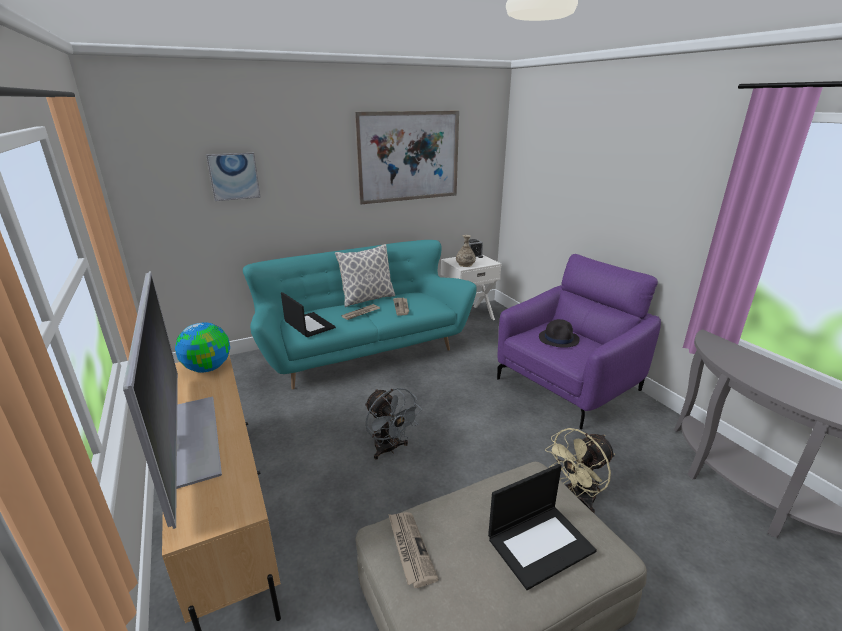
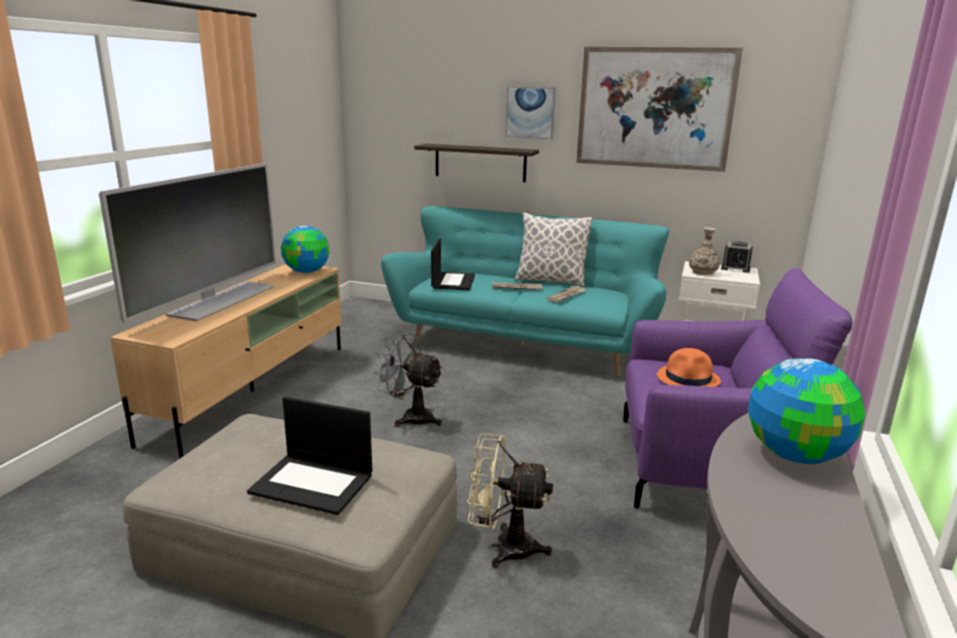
camera: 45 degrees right, 5 degrees down
(234, 176) = (443, 112): picture -> picture (530, 112)
(278, 217) = (480, 162): none -> shelf
(389, 449) = (410, 417): grey fan -> grey fan turned 105 degrees clockwise
(410, 549) = (239, 431): newspaper -> none
(559, 339) = (688, 379): black hat -> orange hat
(756, 364) = (796, 455): none -> globe

